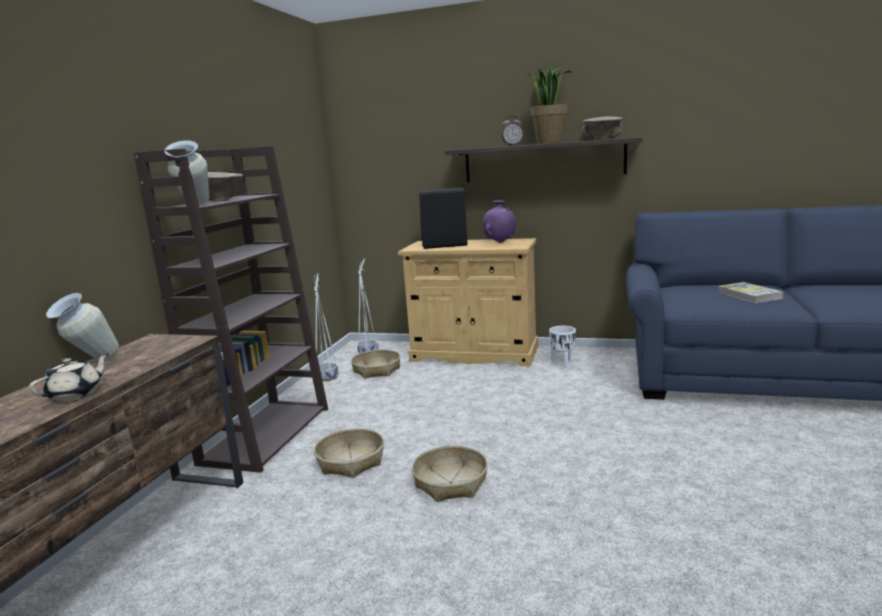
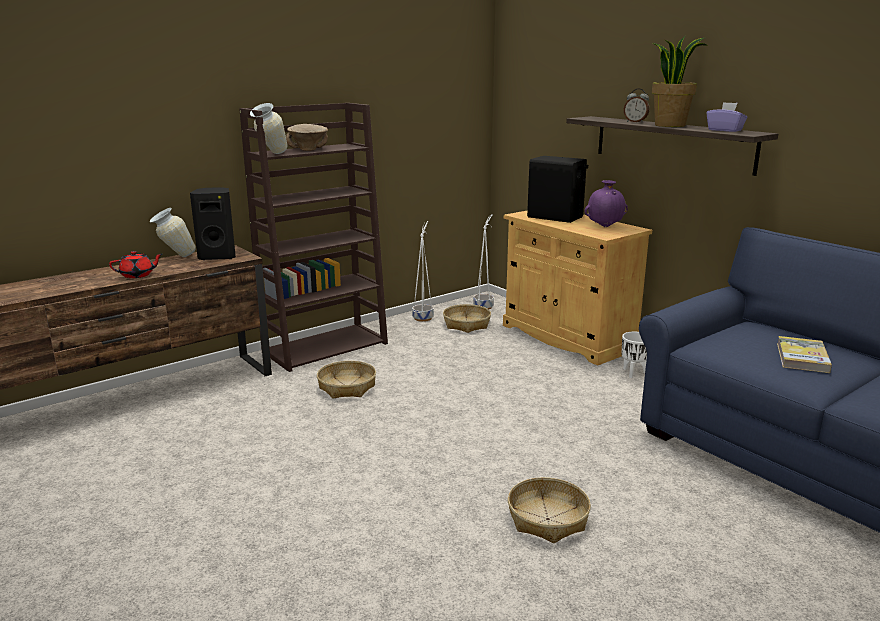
camera: 35 degrees right, 5 degrees up
(76, 394) = (138, 275): beige teapot -> red teapot
(155, 348) = (218, 256): none -> black speaker
(450, 483) = (384, 428): basket -> basket (547, 519)
(602, 139) = (725, 130): beige bowl -> purple tissue box

